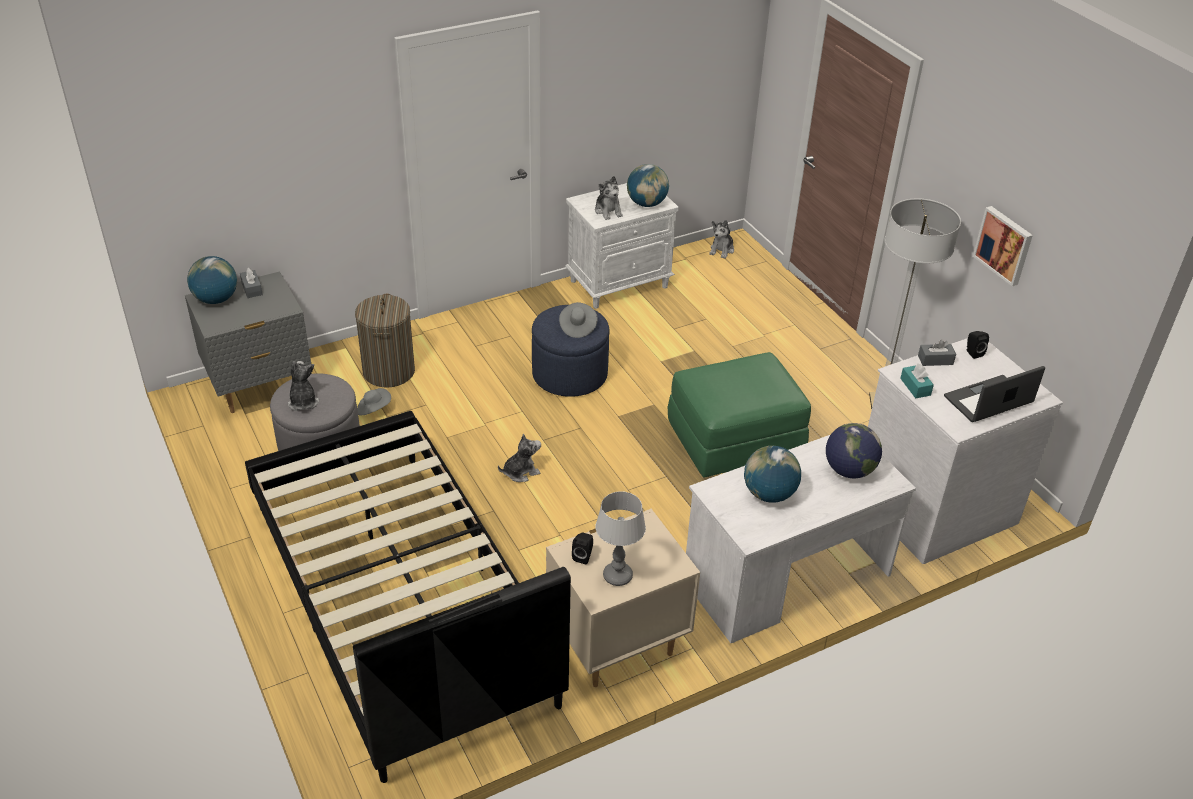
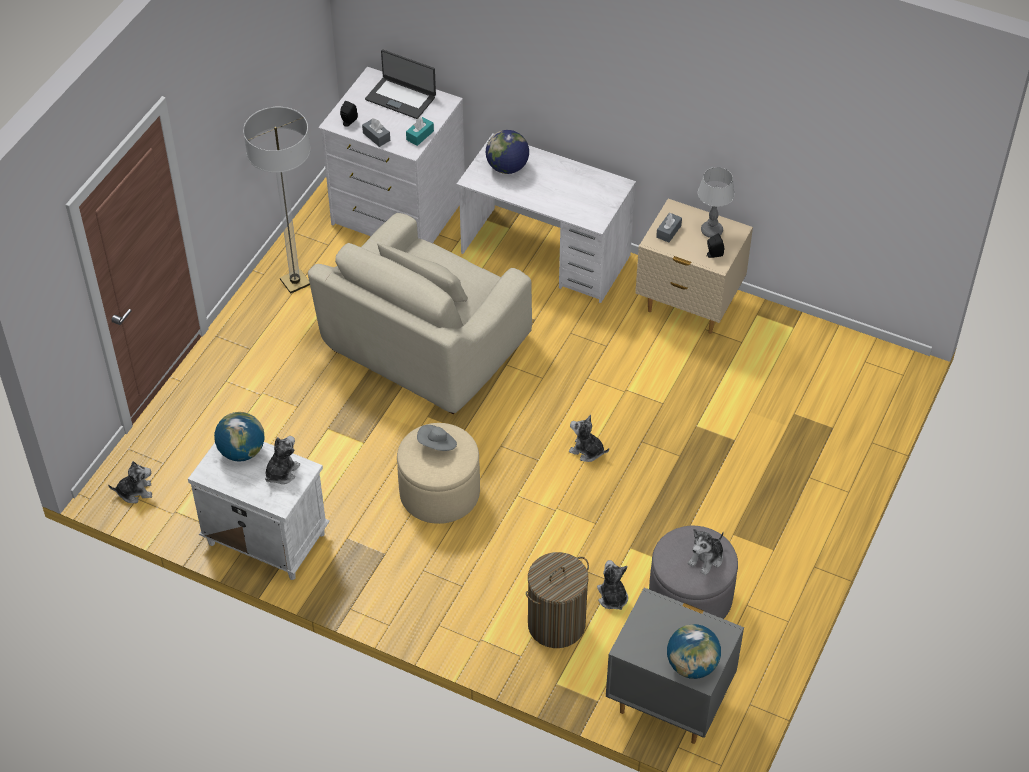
camera: 125 degrees left, 10 degrees up
(252, 289) = (652, 651): grey tissue box -> grey tissue box (668, 231)
(374, 409) = (612, 597): grey hat -> plush toy
(399, 601) = (772, 436): black bed -> none
(569, 374) = (439, 493): blue ottoman -> beige ottoman
(735, 439) = (424, 346): green ottoman -> beige armchair
(769, 494) = (570, 194): globe -> none
(1004, 245) = (261, 89): picture -> none

